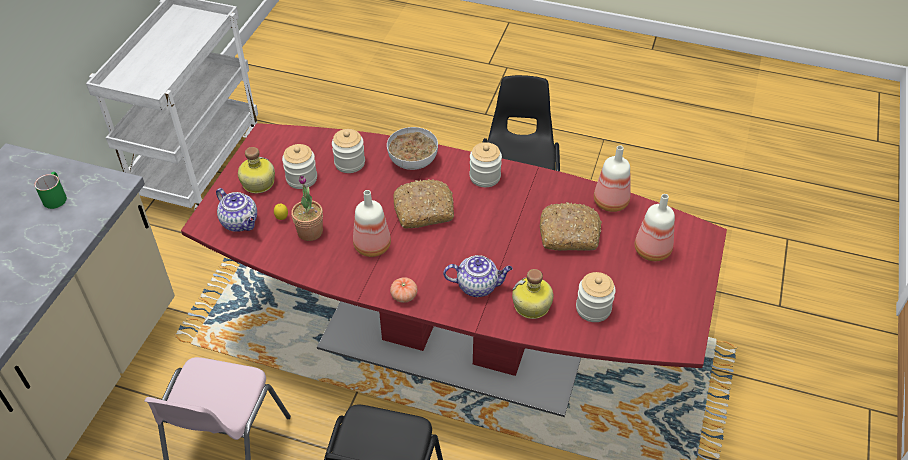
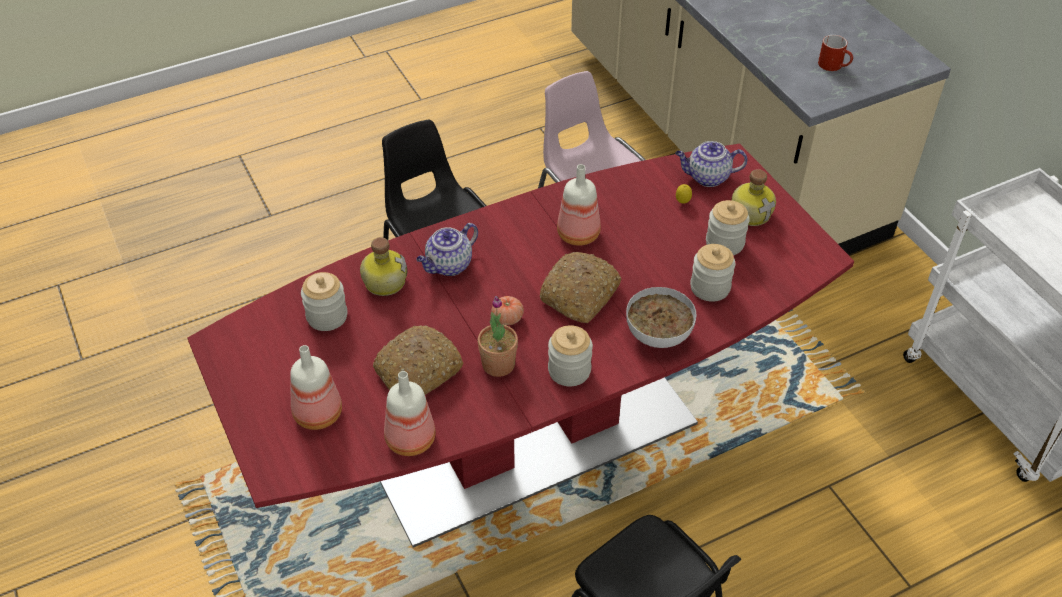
camera: 135 degrees right, 0 degrees up
(55, 197) = (834, 66): green mug -> red mug
(310, 232) = (644, 209): potted plant -> potted plant (498, 364)
(404, 296) = (499, 218): tomato -> tomato (507, 318)

